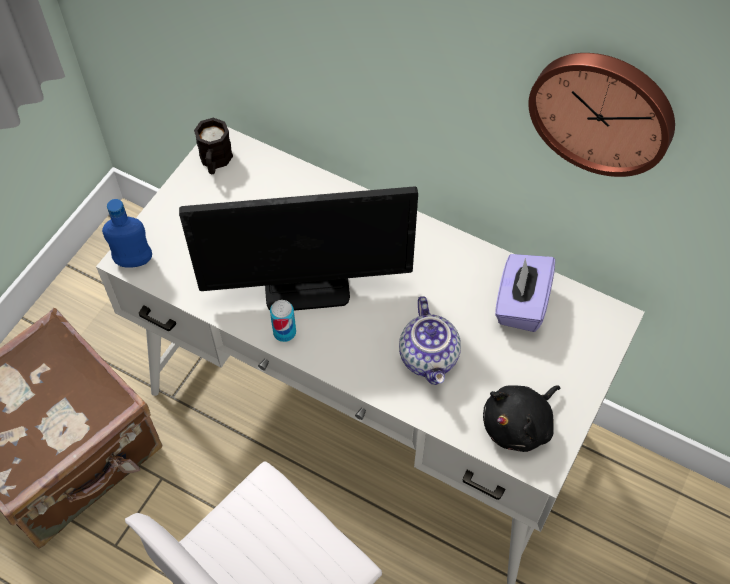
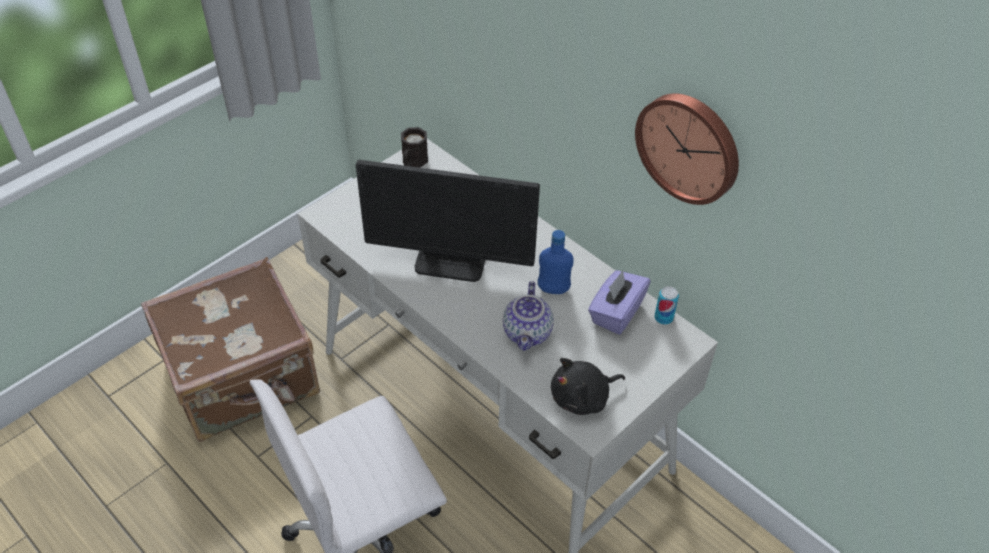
camera: 15 degrees right, 10 degrees down
(134, 261) = (326, 216): blue bottle -> blue bottle (553, 289)
(284, 332) = (421, 289): can -> can (663, 318)

